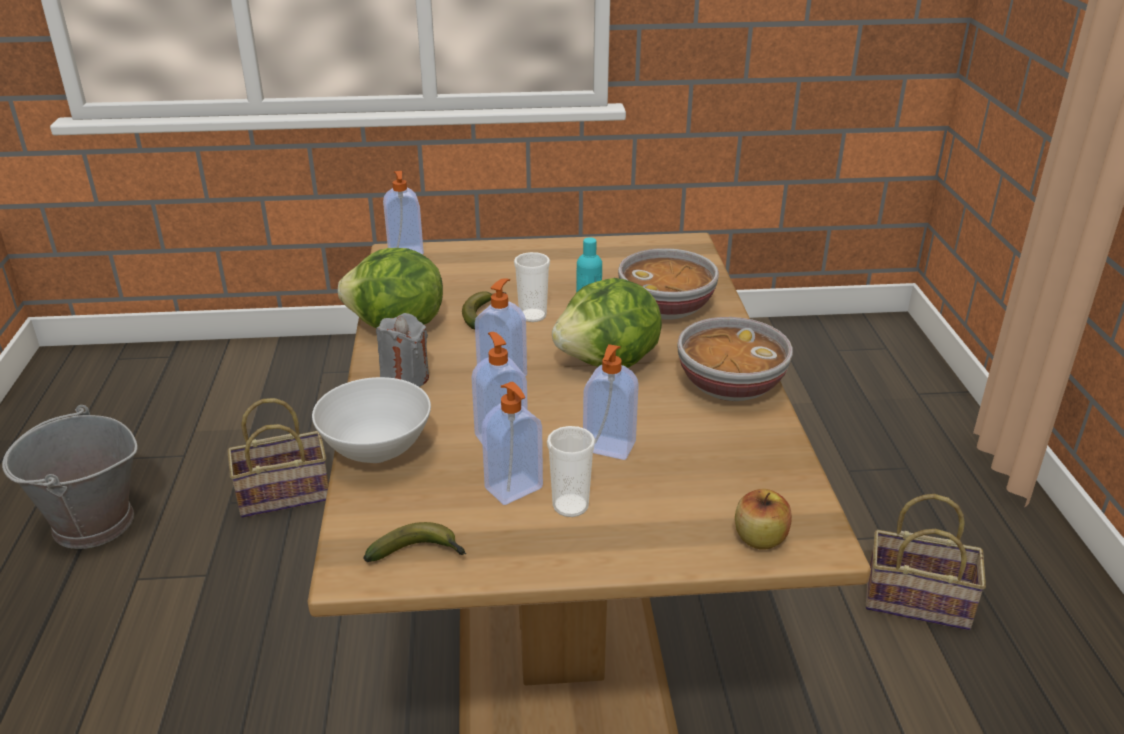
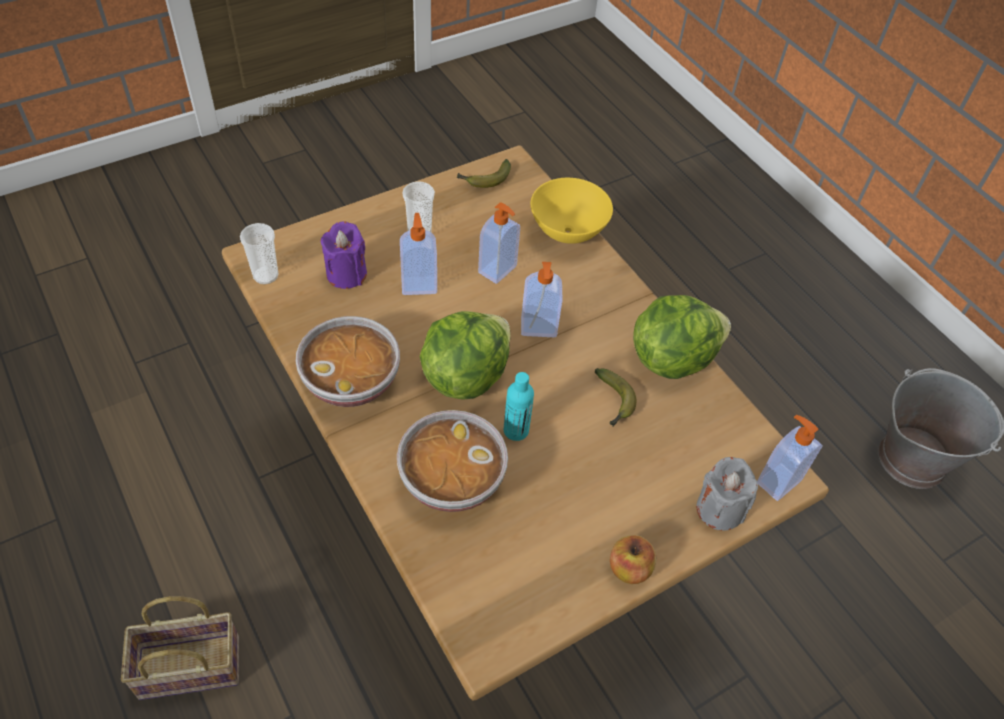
camera: 150 degrees right, 20 degrees up
(286, 493) = (809, 555): basket -> none
(375, 452) = (568, 232): white bowl -> yellow bowl
(405, 377) = (610, 302): grey candle -> grey candle (719, 509)
(515, 489) = (461, 233): soap dispenser -> none
(532, 316) = (570, 417): cup -> cup (265, 275)
(696, 483) = (346, 274): none -> purple candle
(760, 538) = (293, 245): apple -> apple (629, 569)

